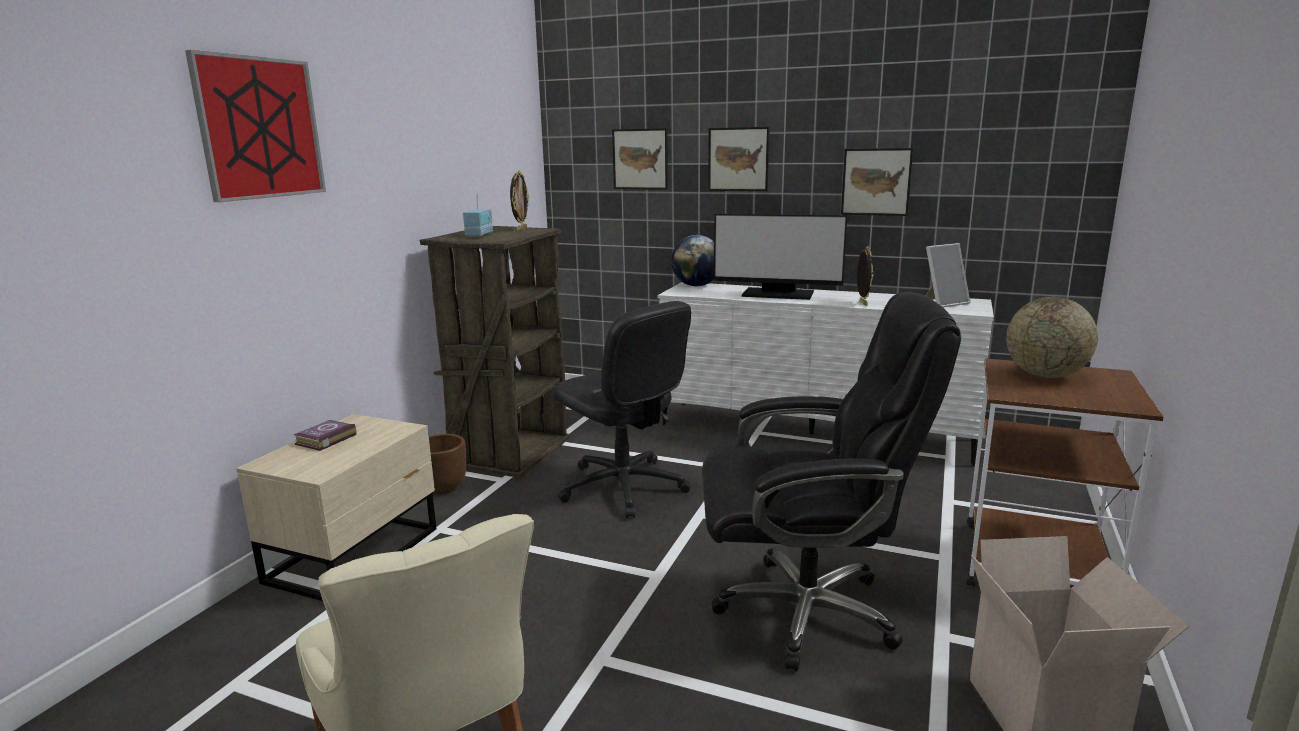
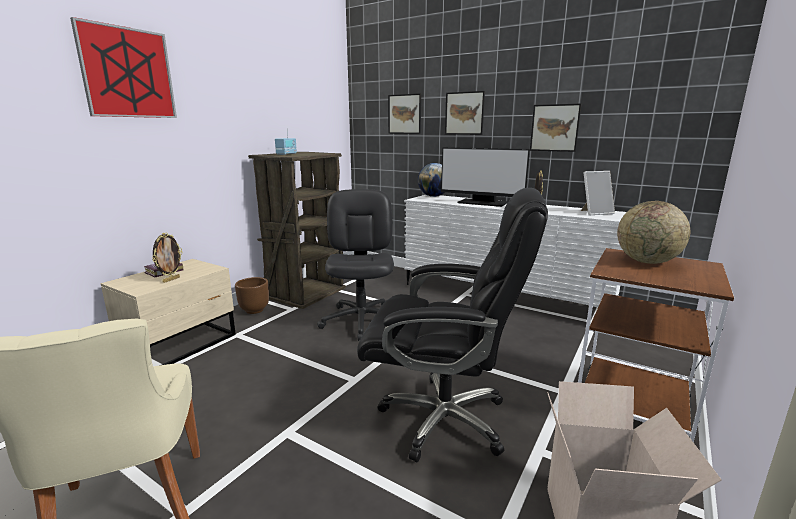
camera: 10 degrees right, 0 degrees up
(521, 229) = (316, 152): picture frame -> picture frame (171, 280)
(623, 487) = (362, 320): black office chair -> black office chair turned 150 degrees counterclockwise

